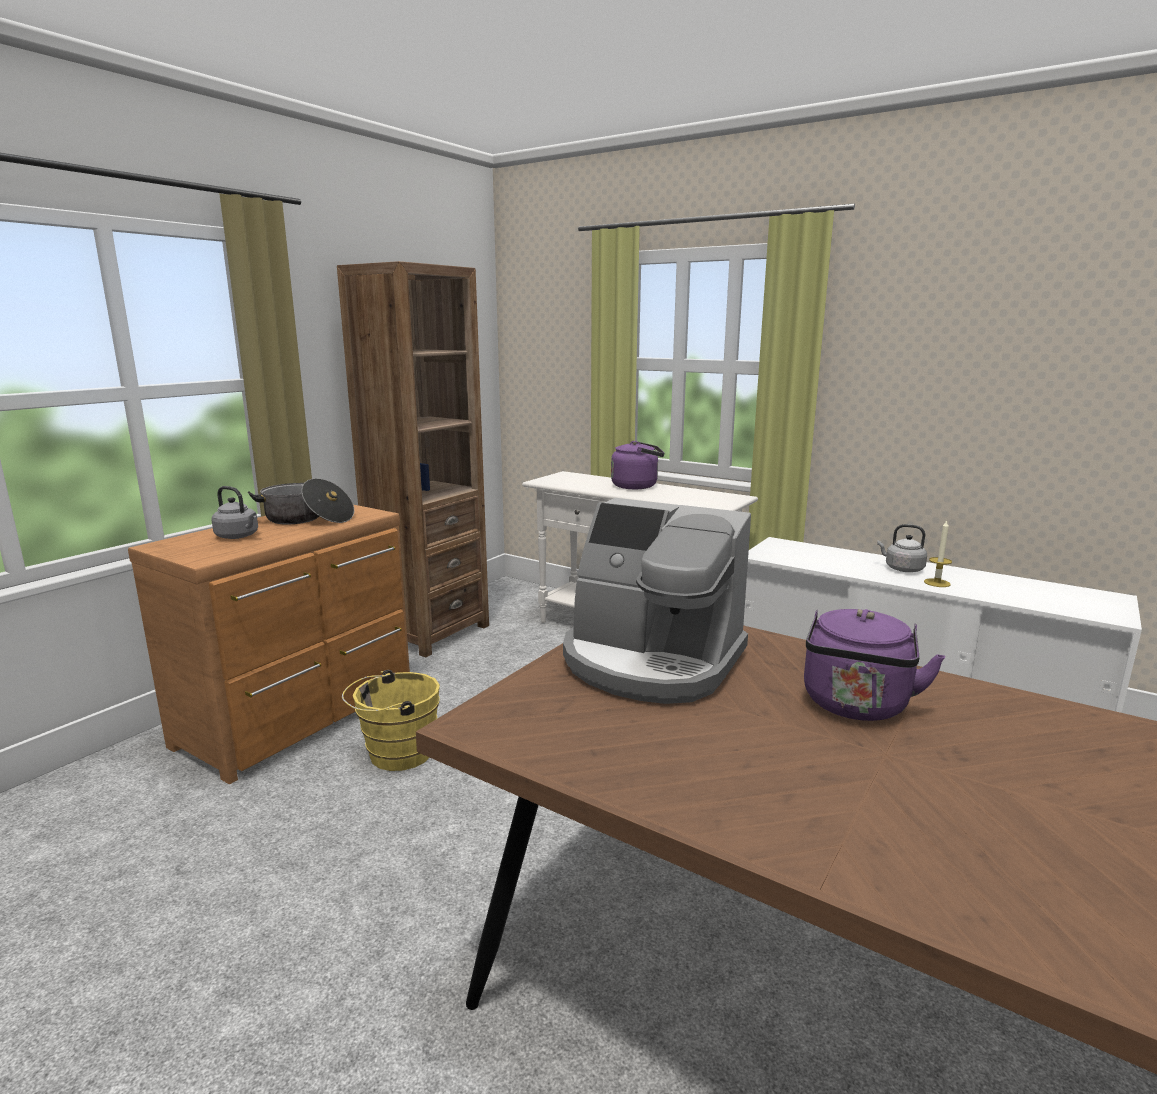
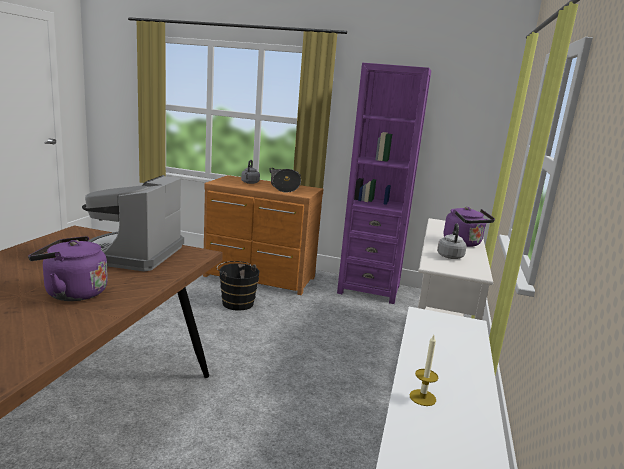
camera: 70 degrees right, 0 degrees up
(395, 754) = (236, 302): yellow bucket -> black bucket
(430, 632) = (369, 289): brown bookcase -> purple bookcase
(902, 569) = (452, 381): grey kettle -> grey kettle (450, 256)

